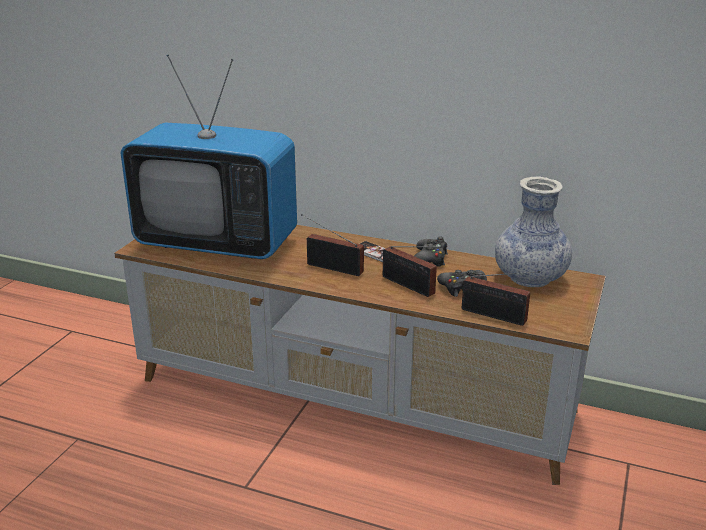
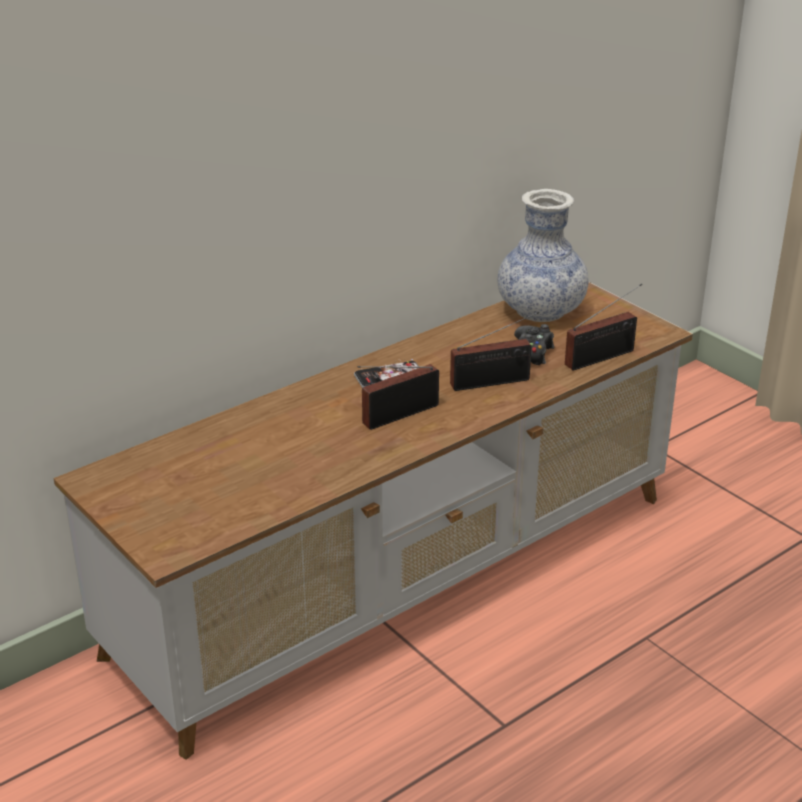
camera: 60 degrees left, 5 degrees up
(217, 243) = (229, 481): television -> none
(429, 259) = (440, 349): black game controller -> none

